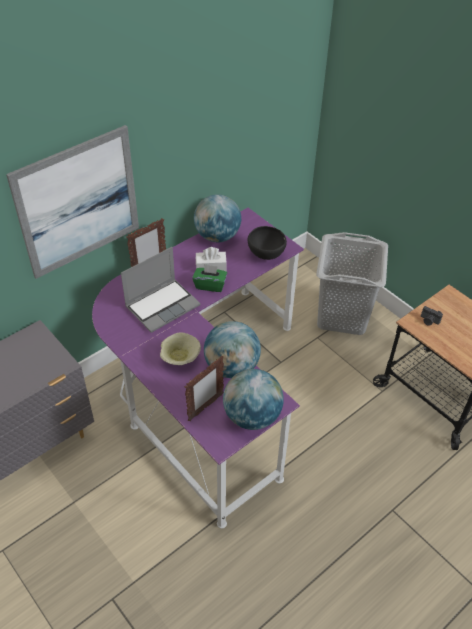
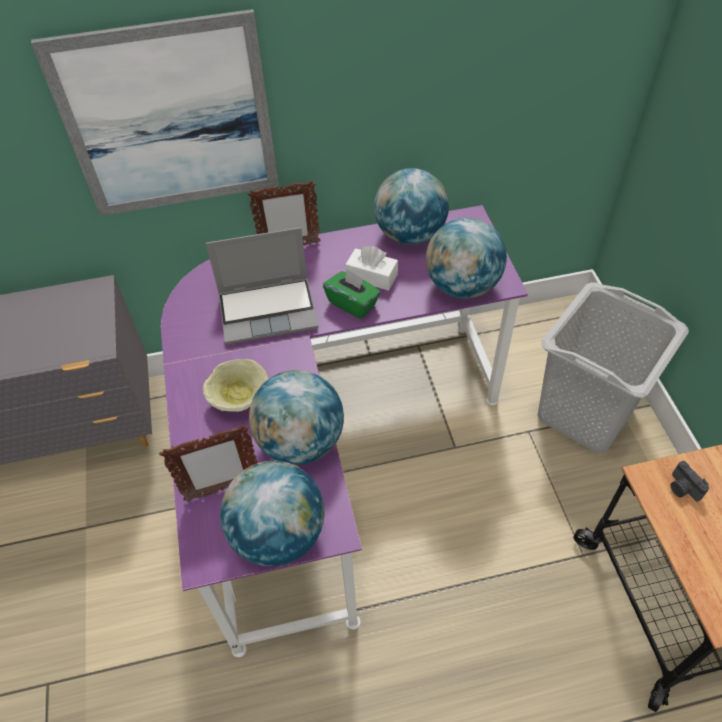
camera: 30 degrees right, 5 degrees up
(265, 255) = (462, 286): black bowl -> globe

